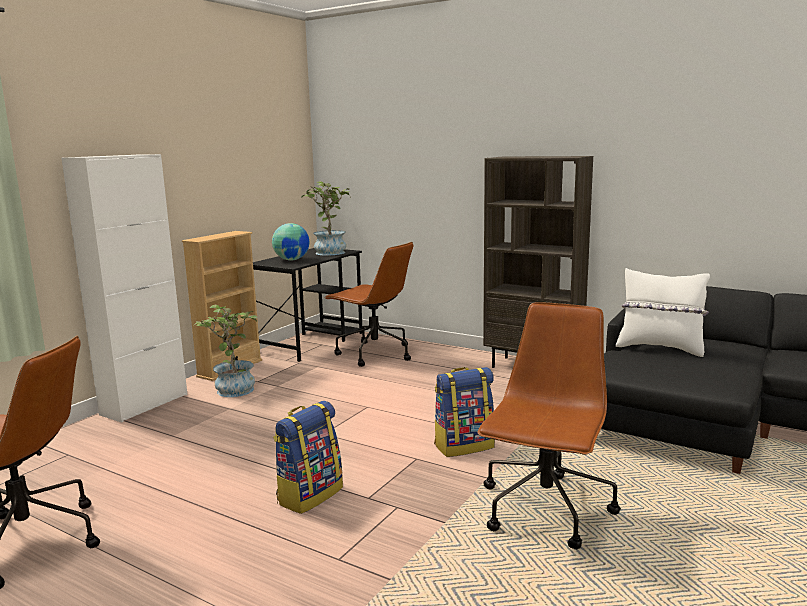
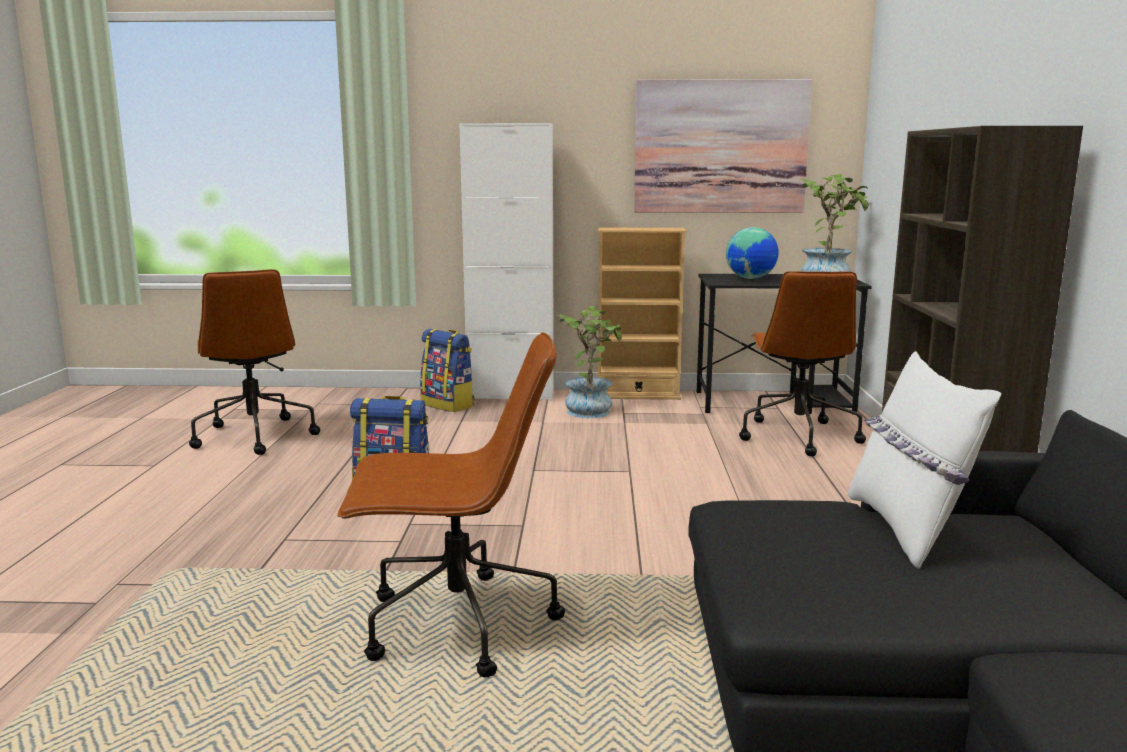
camera: 60 degrees right, 0 degrees up
(245, 167) = (720, 147): none -> picture
(464, 446) = (587, 543): backpack -> backpack (448, 405)

